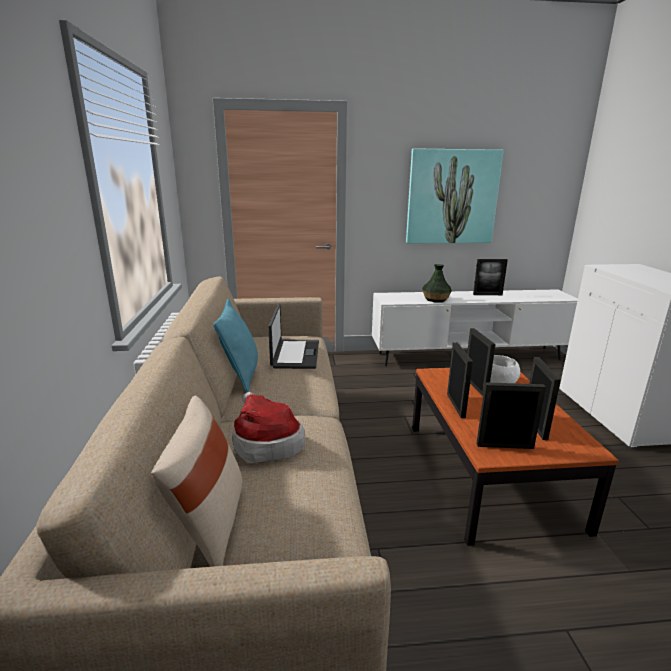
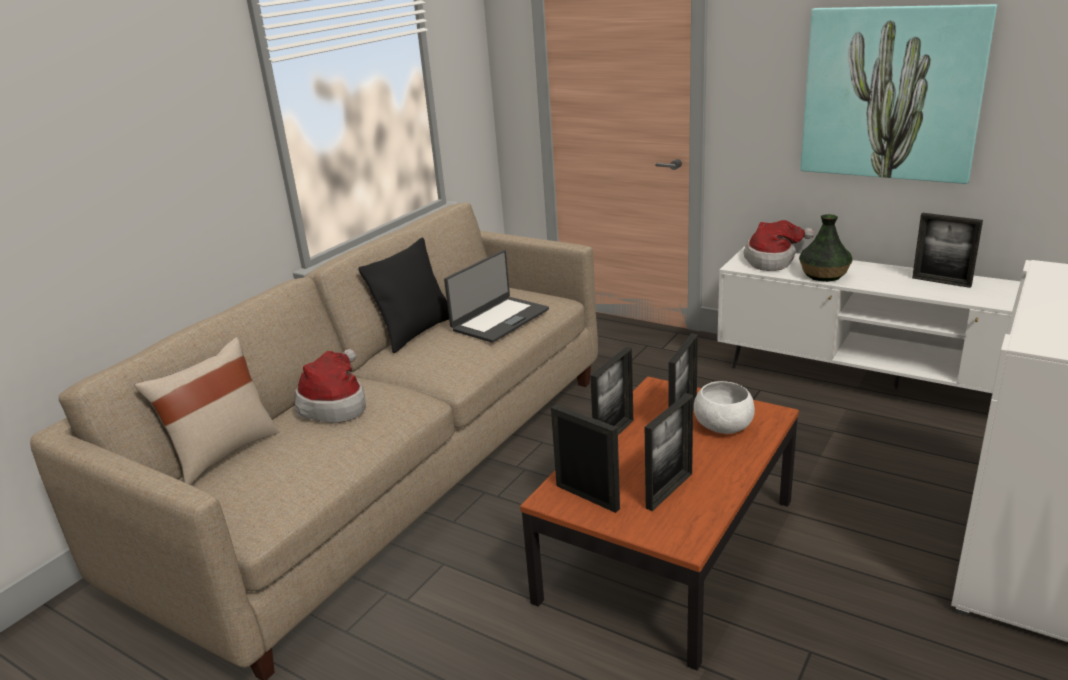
camera: 40 degrees right, 5 degrees up
(241, 376) = (415, 332): turquoise pillow -> black pillow
(400, 296) = (773, 260): none -> hat

